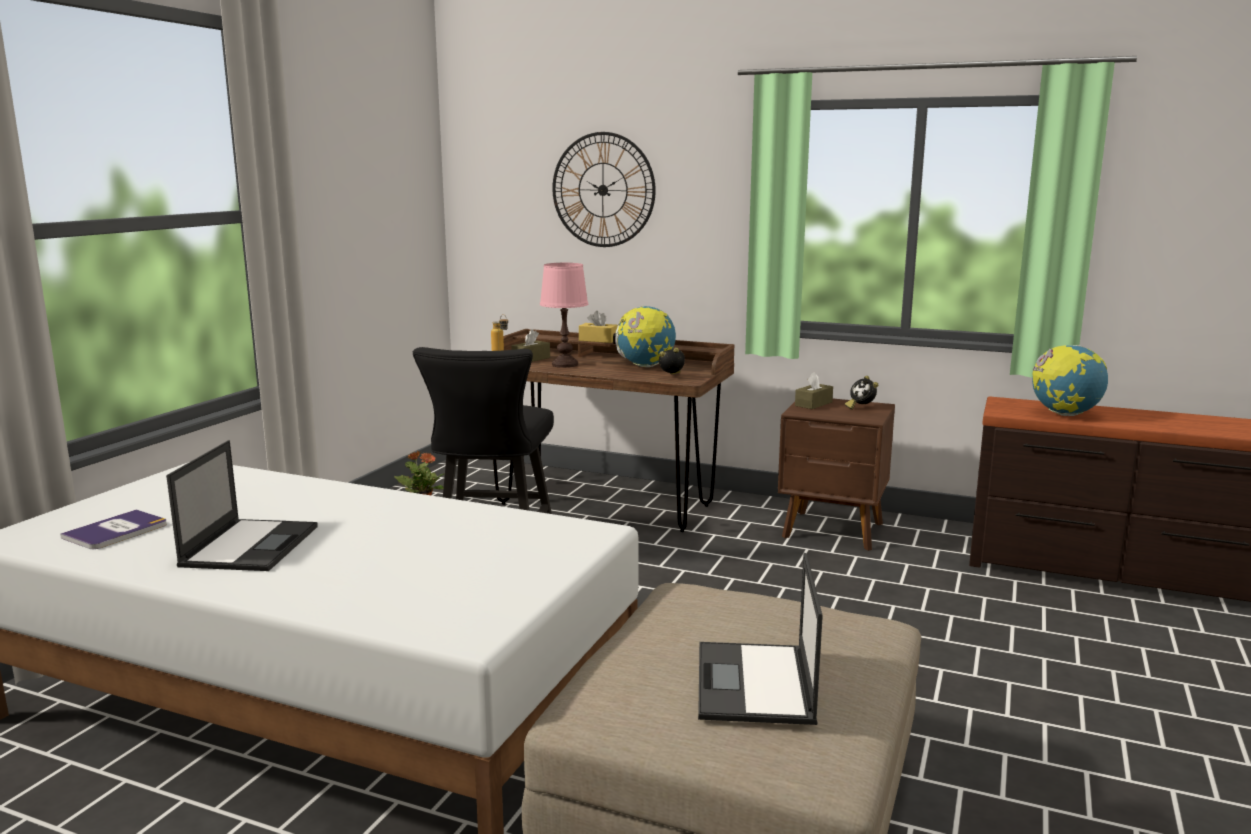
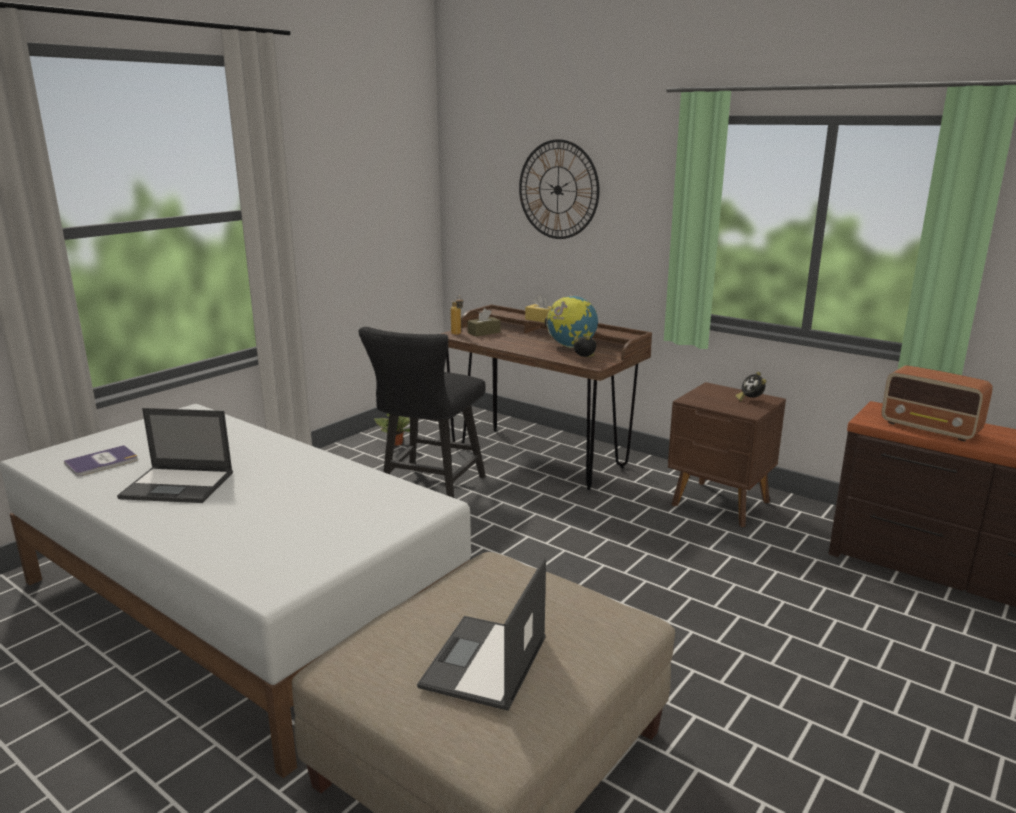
camera: 15 degrees right, 5 degrees up
(251, 545) = (179, 485): laptop -> laptop turned 75 degrees clockwise
(565, 364) = (507, 340): pink table lamp -> none
(813, 404) = (709, 392): brown tissue box -> none
(1064, 414) = (931, 428): globe -> radio

